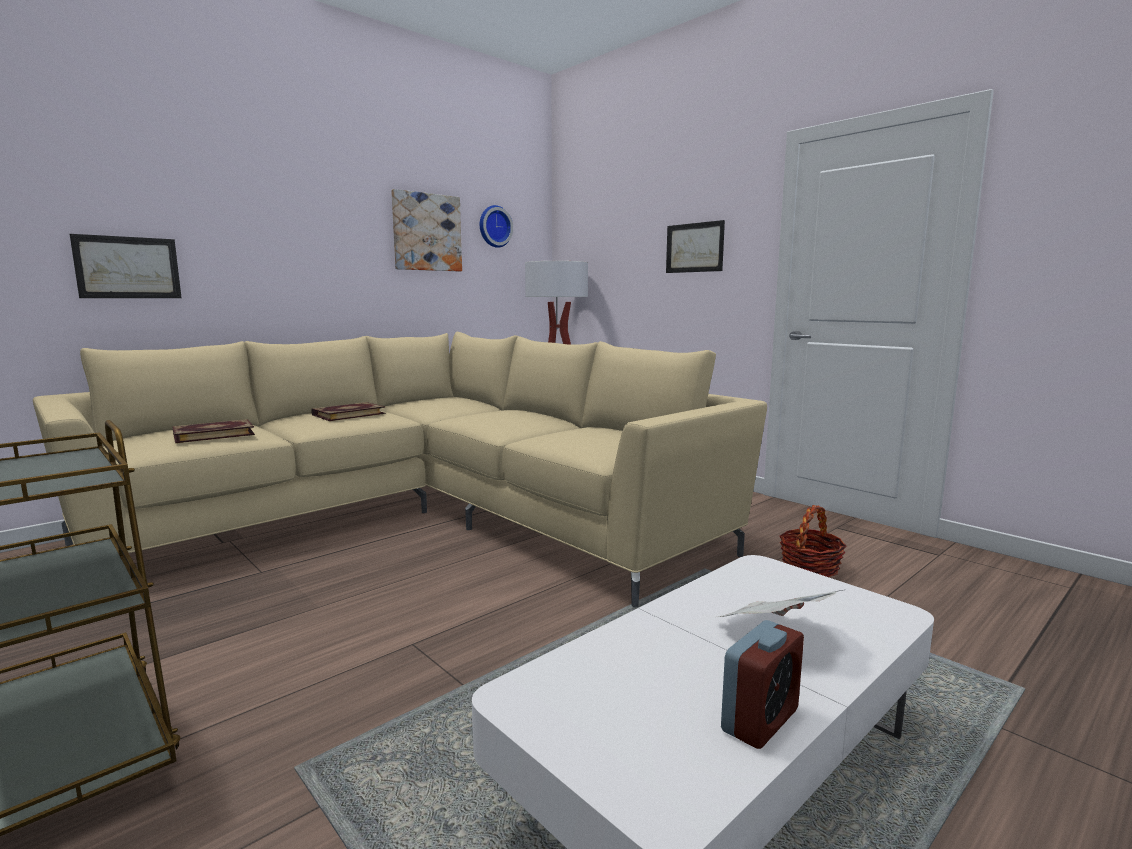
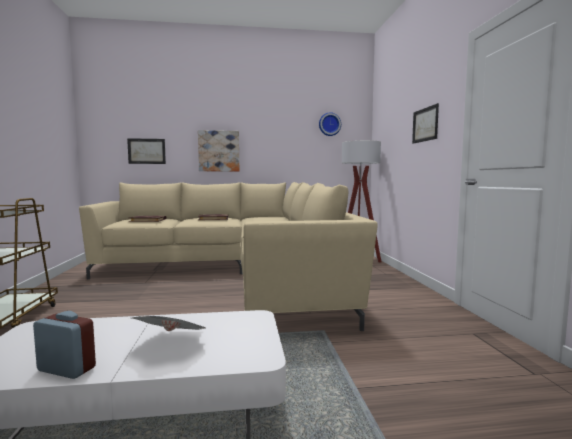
camera: 35 degrees right, 5 degrees down
(426, 232) = (286, 129): picture -> picture (219, 151)
(760, 720) = (66, 369): alarm clock -> alarm clock turned 150 degrees counterclockwise
(810, 567) = (397, 349): basket -> none

